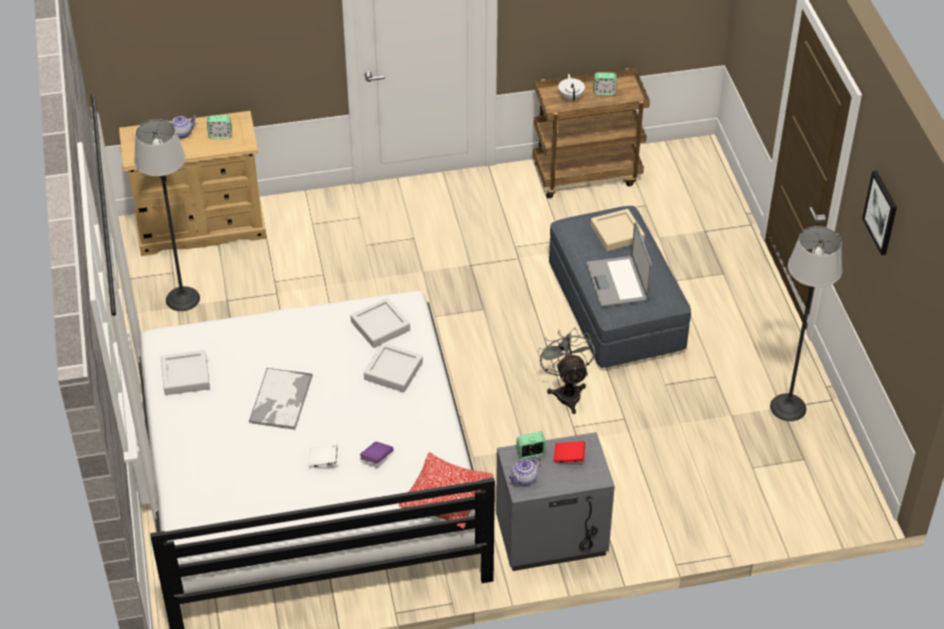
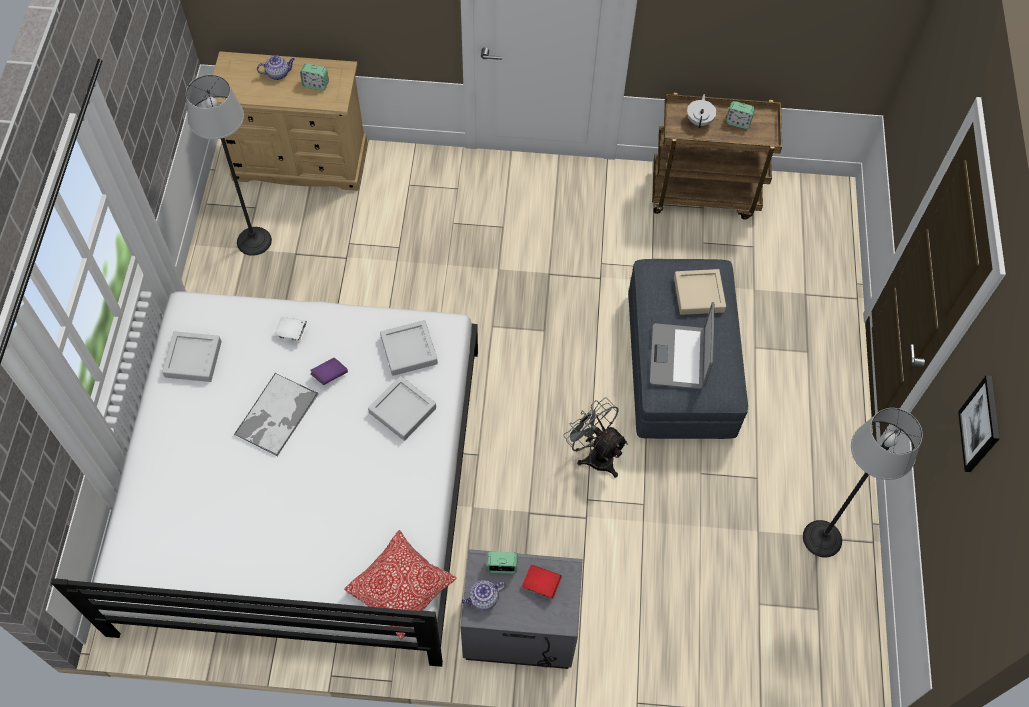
camera: 15 degrees right, 15 degrees up
(323, 461) = (292, 504): white book -> white book (291, 333)
(376, 458) = (347, 516): purple book -> purple book (330, 375)
(567, 392) = (595, 454): grey fan -> grey fan turned 45 degrees counterclockwise

